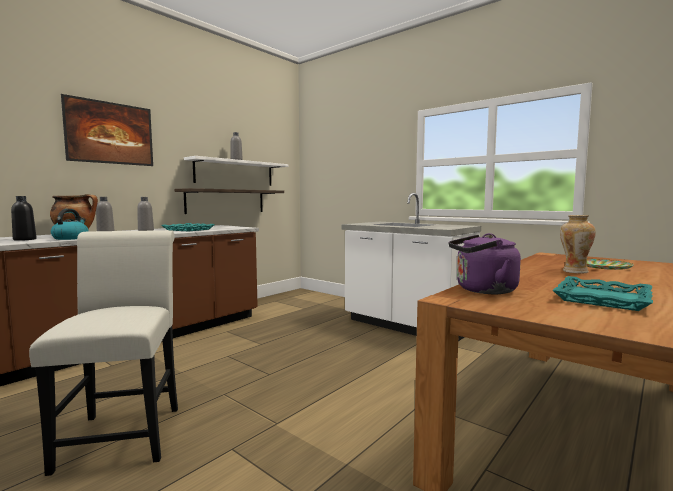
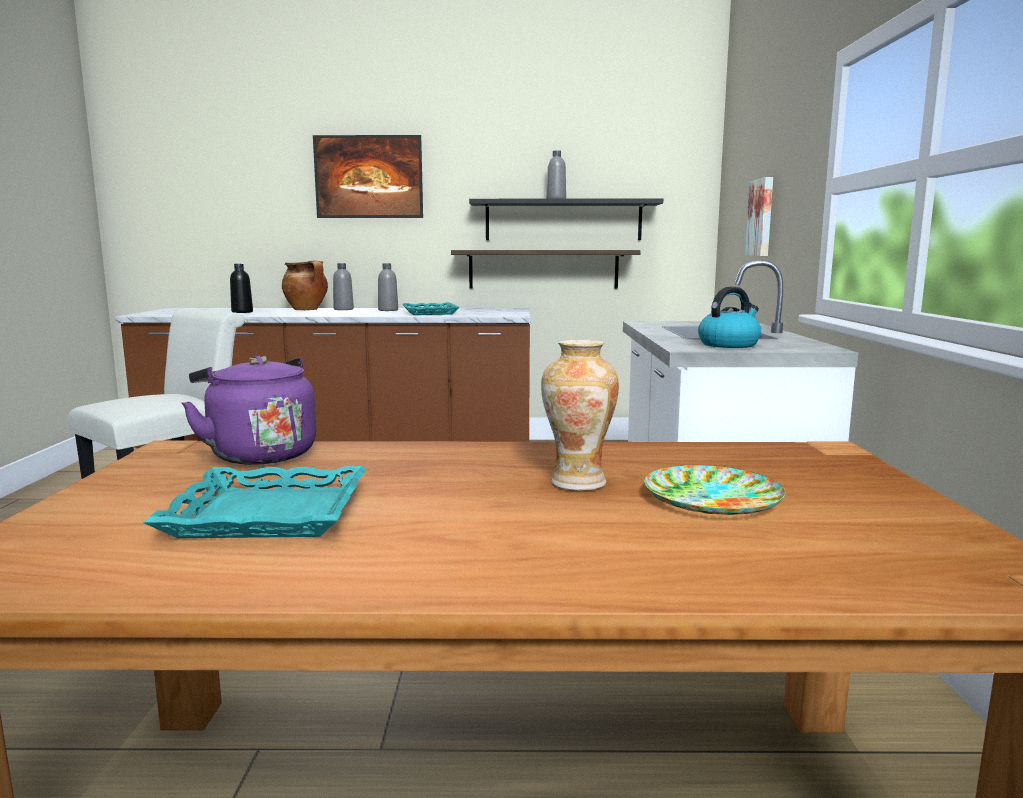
camera: 50 degrees right, 5 degrees up
(71, 238) = (271, 314): kettle -> kettle (729, 344)
(235, 173) = (563, 220): white shelf -> black shelf
(354, 176) = (762, 218): none -> picture

